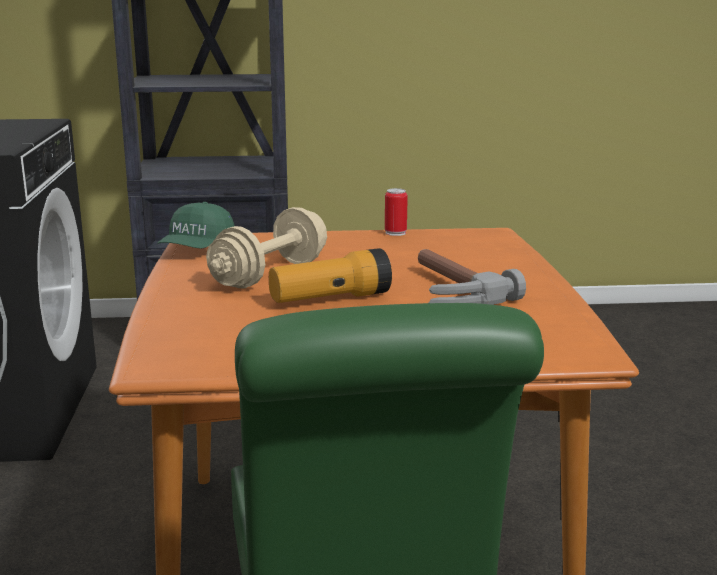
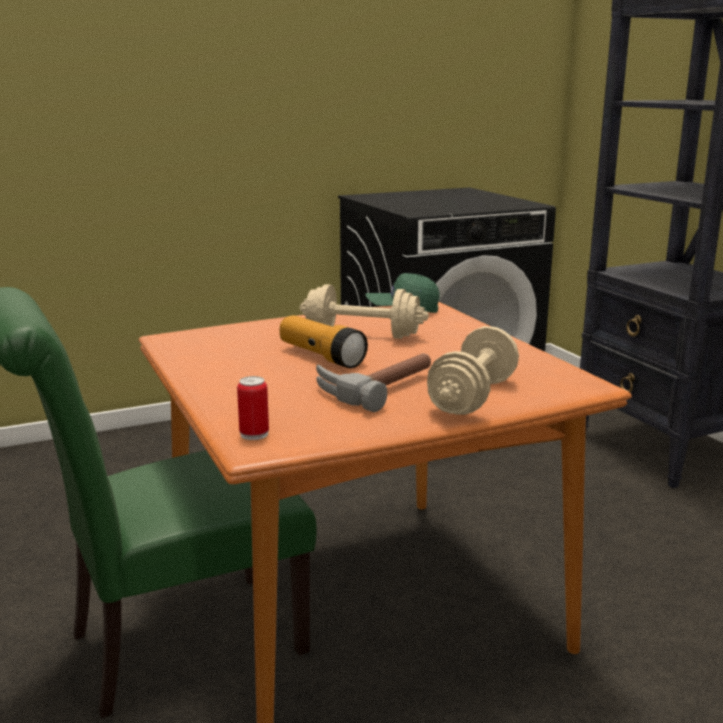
camera: 70 degrees right, 0 degrees up
(395, 233) = (531, 353): can -> can (254, 434)
(496, 265) = (473, 396): none -> beige dumbbell

